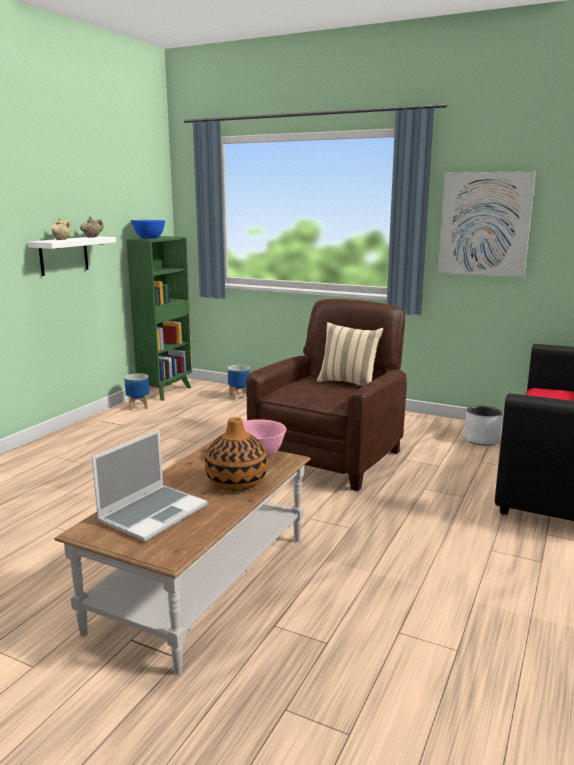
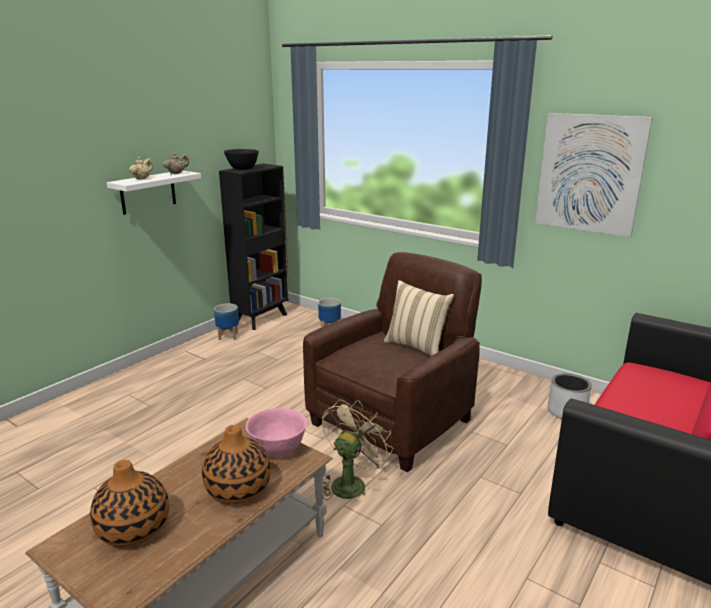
camera: 10 degrees right, 5 degrees up
(149, 238) = (242, 169): blue bowl -> black bowl
(153, 513) = (134, 528): laptop -> vase
(166, 391) = (262, 318): green bookcase -> black bookcase
(309, 502) = (351, 482): none -> beige fan

